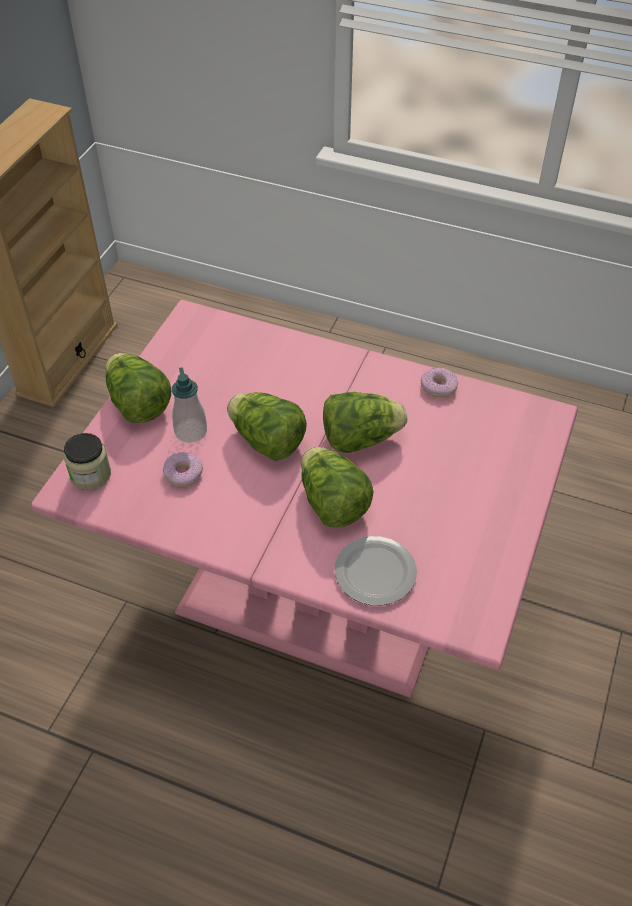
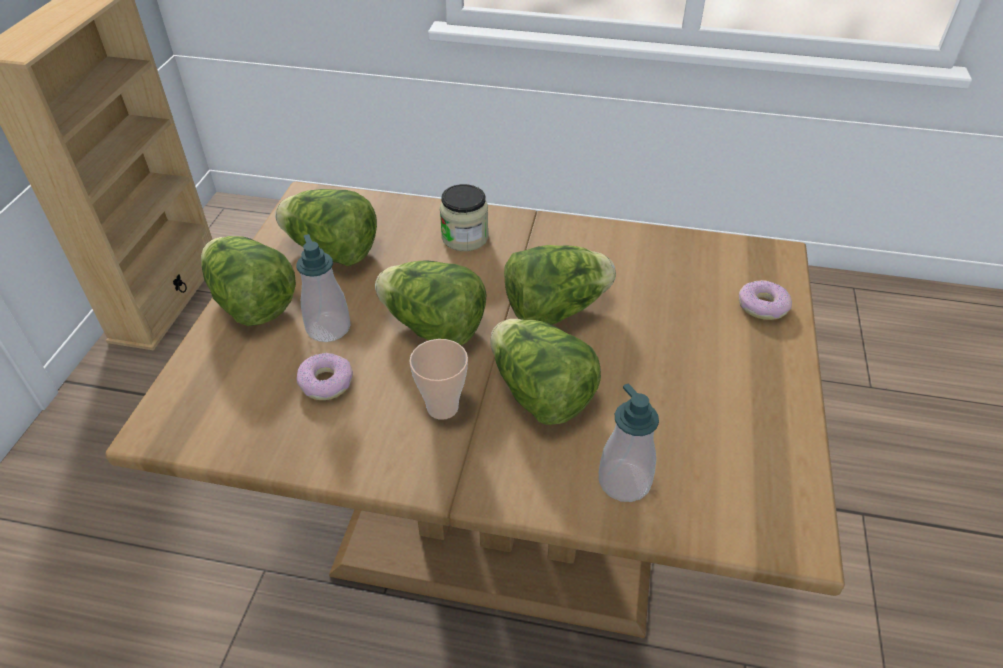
camera: 10 degrees left, 5 degrees down
(90, 475) = (192, 401): jar -> jar (465, 237)
(202, 368) = (332, 252): none -> lettuce
(261, 503) = (442, 407): none -> cup
(315, 598) = (501, 529): pink dining table -> brown dining table
(374, 574) = (624, 481): plate -> soap dispenser
(438, 386) = (633, 240): donut -> donut (762, 306)

